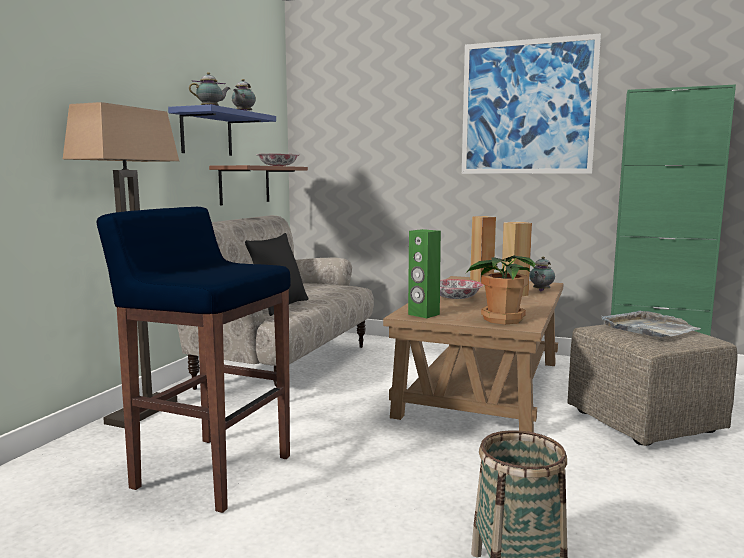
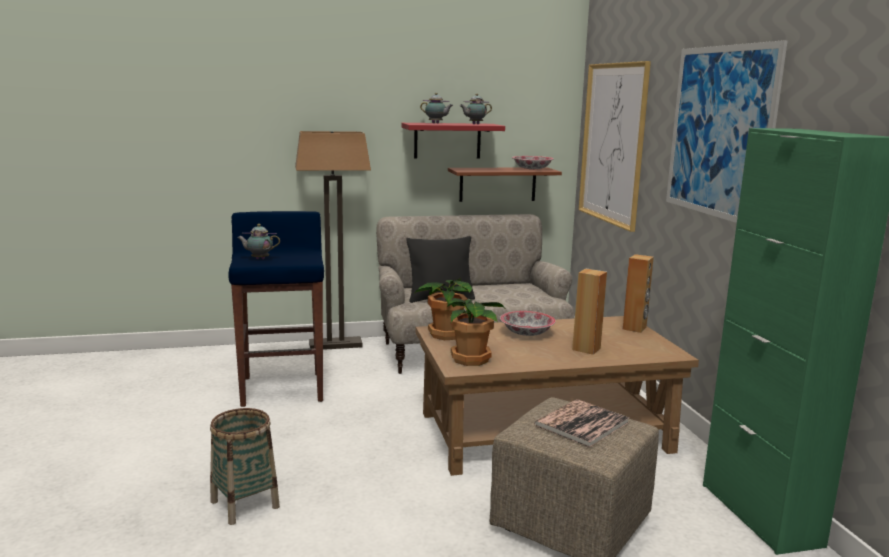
camera: 55 degrees right, 5 degrees up
(206, 133) = (447, 140): blue shelf -> red shelf
(358, 136) = (612, 143): none -> picture
(423, 314) = (445, 334): green speaker -> potted plant
(540, 291) = (626, 356): teapot -> teapot (259, 259)
(649, 328) = (582, 423): grey tray -> book

